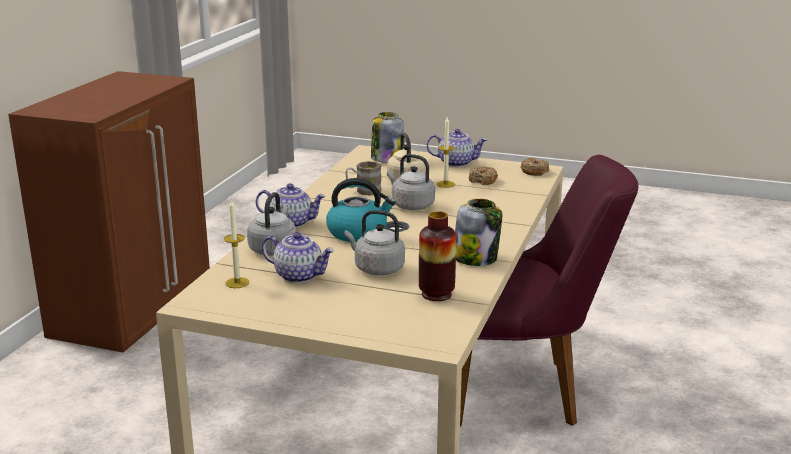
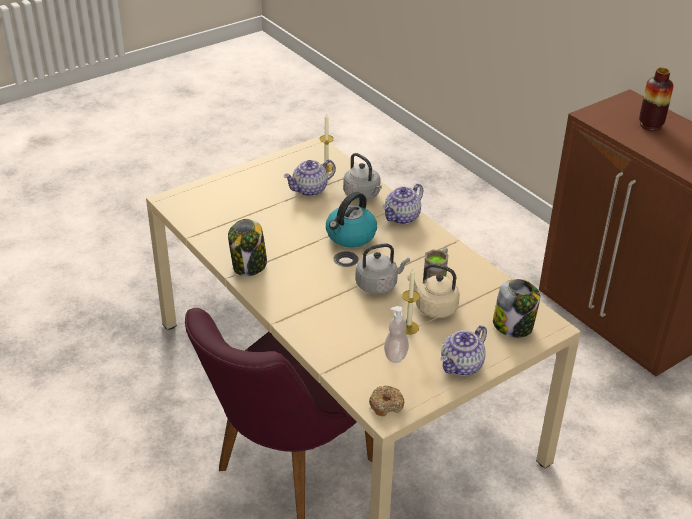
camera: 125 degrees right, 15 degrees up
(376, 268) = (284, 220): grey kettle -> none
(436, 294) = (222, 225): vase -> vase (650, 125)
(483, 180) = (395, 355): donut -> soap dispenser

